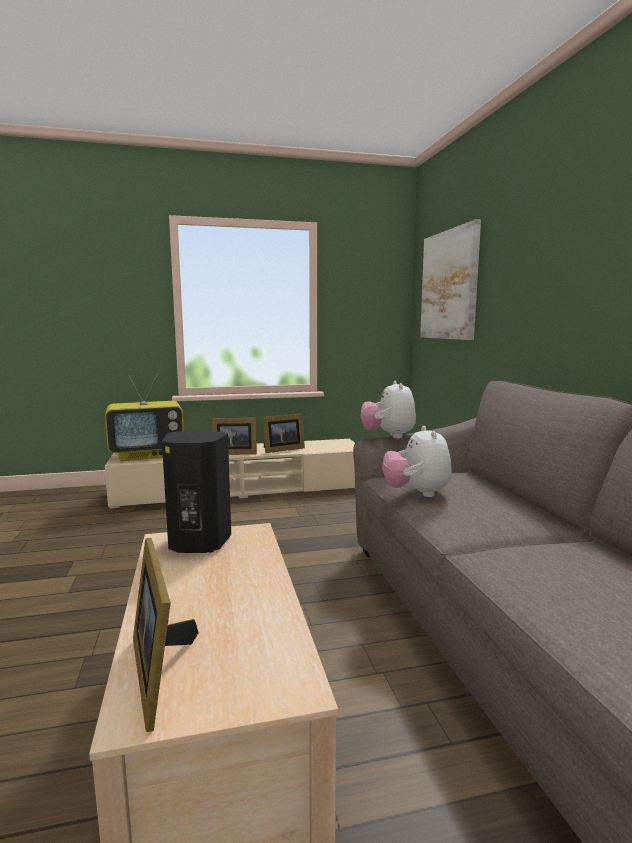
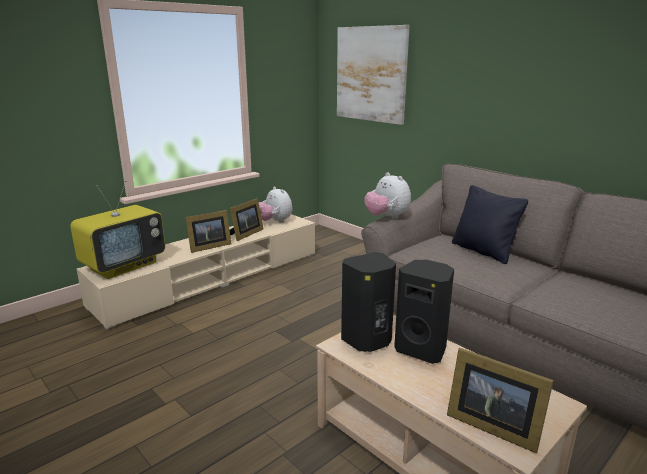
camera: 30 degrees left, 10 degrees up
(238, 568) = (422, 349): none -> black speaker
(416, 493) = (443, 261): plush toy -> plush toy (275, 222)
(491, 494) = (483, 251): none -> black pillow

